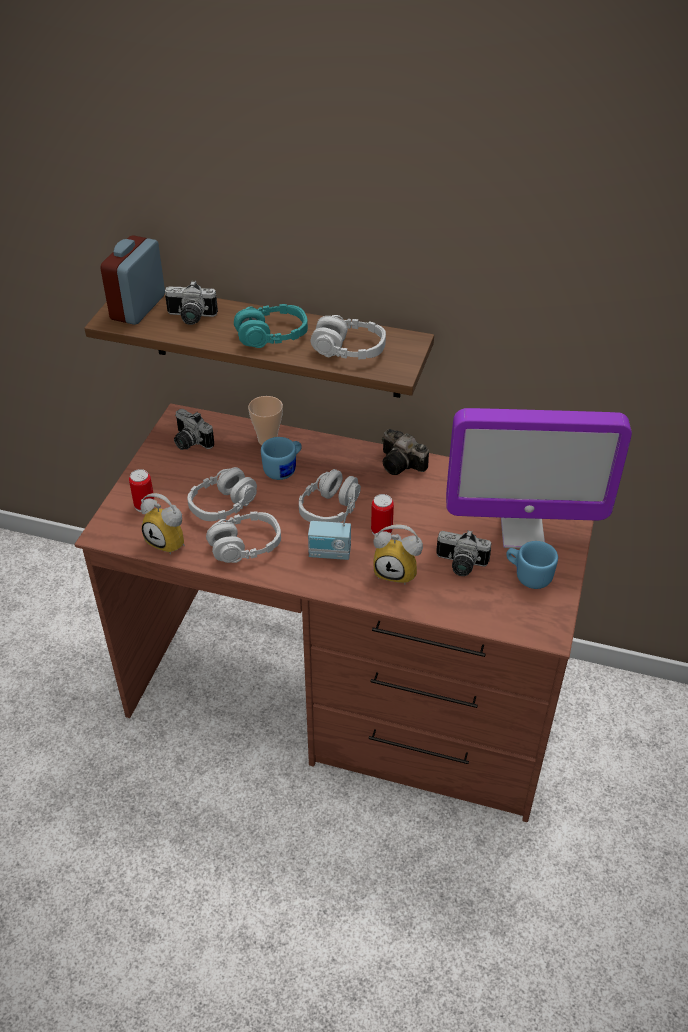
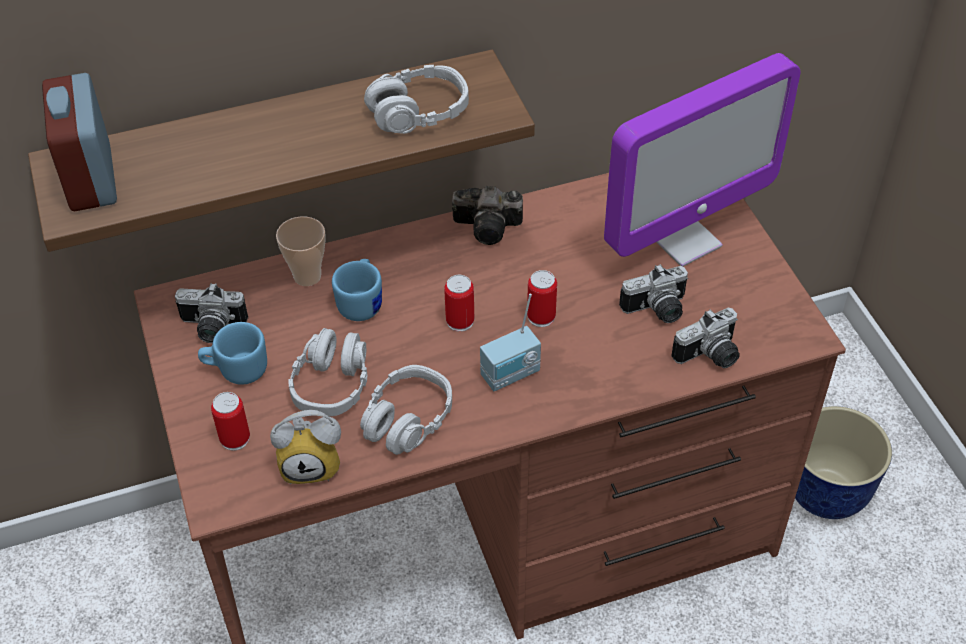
camera: 35 degrees left, 5 degrees up
(190, 318) = (178, 161): camera -> camera (710, 356)
(272, 336) = (308, 137): turquoise headphones -> none
(330, 508) = (460, 321): grey headphones -> can
(398, 571) = (602, 353): alarm clock -> none
(528, 575) = (732, 284): blue mug -> blue mug (236, 369)
(600, 805) = (826, 494): none -> planter

